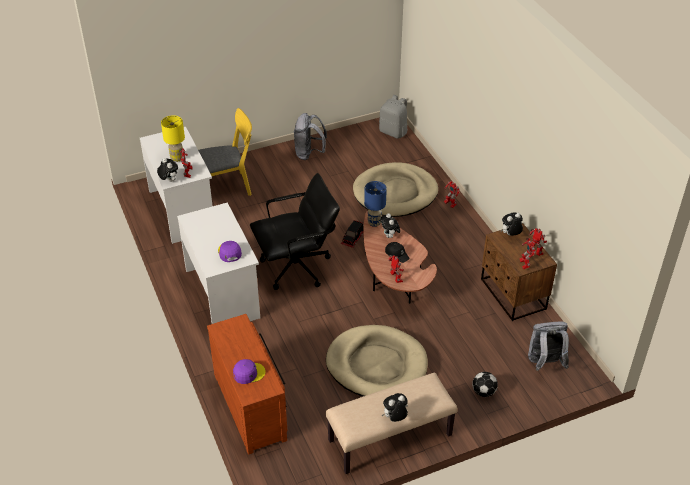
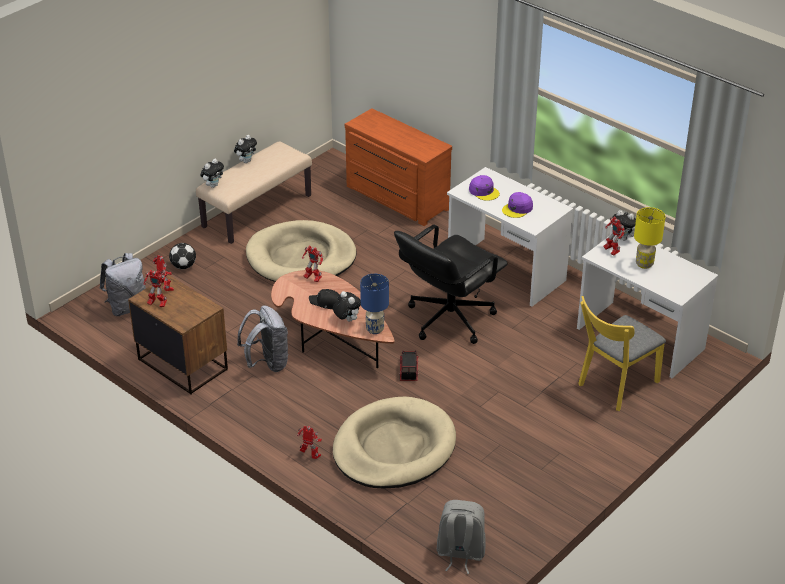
camera: 155 degrees right, 5 degrees down
(248, 373) = (384, 126): purple cap -> purple cap (517, 209)
(309, 154) = (556, 470): grey backpack -> grey backpack (267, 363)
(510, 235) = (193, 315): plush toy -> plush toy (213, 185)

